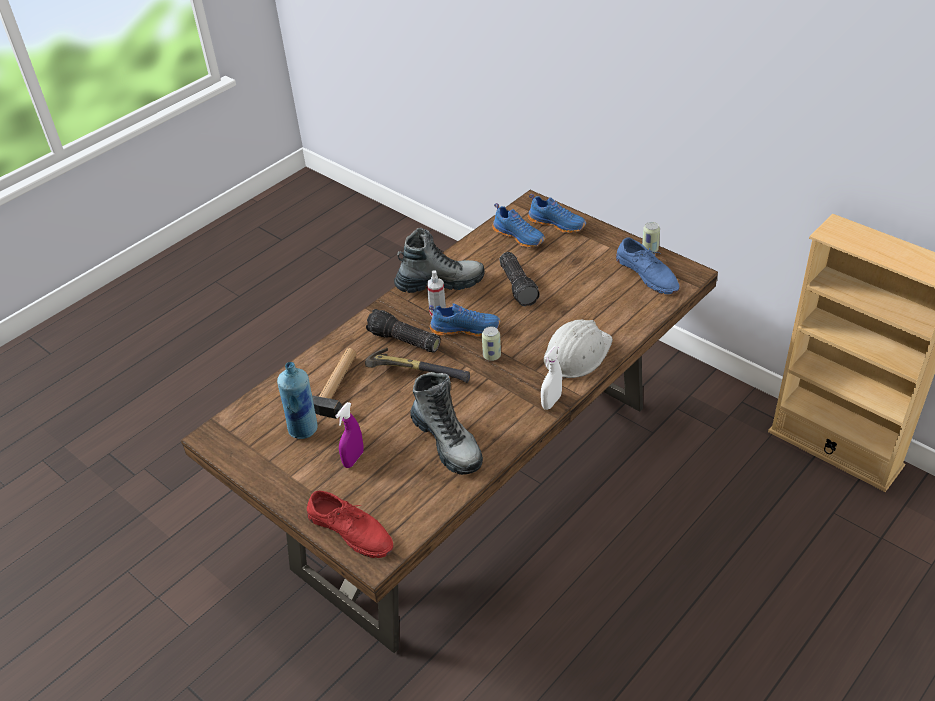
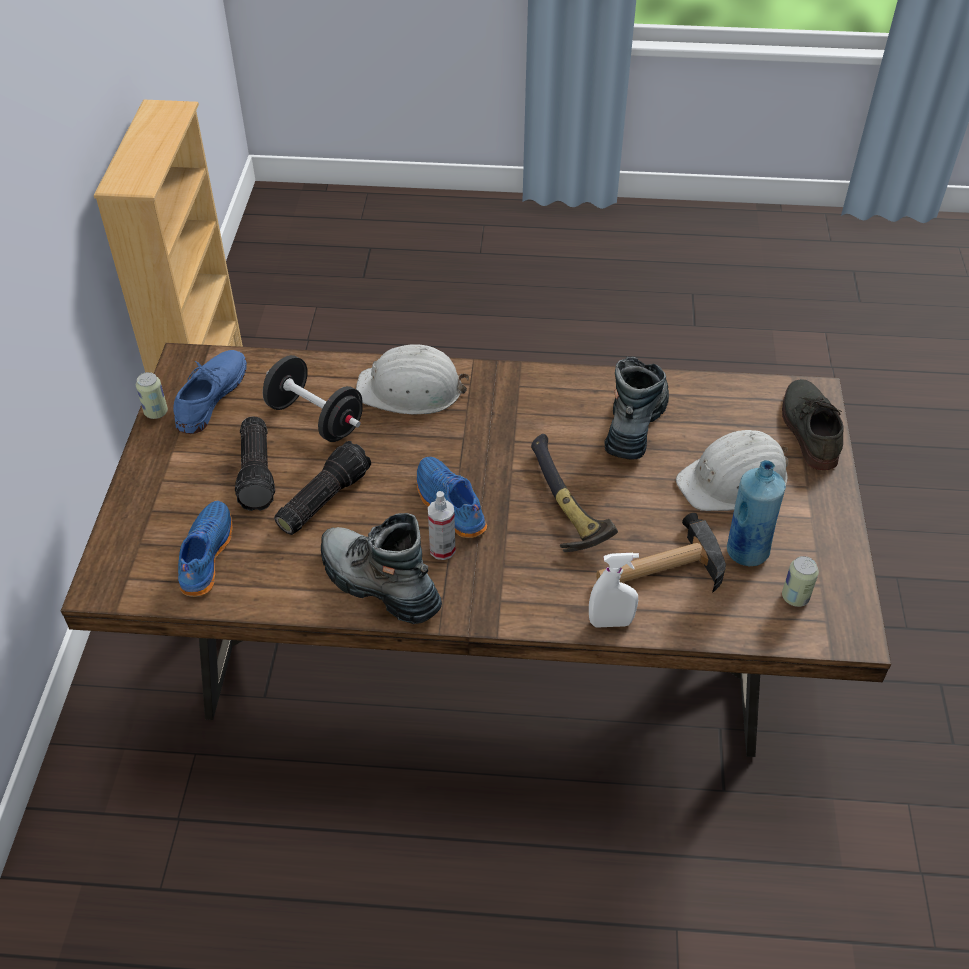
camera: 130 degrees left, 5 degrees up
(351, 530) = (808, 428): red shoe -> grey shoe
(353, 459) = (734, 480): purple spray bottle -> white hard hat
(403, 341) = (524, 552): flashlight -> flashlight (258, 473)
(492, 356) = (476, 456): can -> can (795, 597)
(551, 402) = (503, 375): white spray bottle -> white spray bottle (610, 622)
(557, 223) = (145, 529): blue shoe -> none
(587, 305) = (315, 419): none -> black dumbbell

